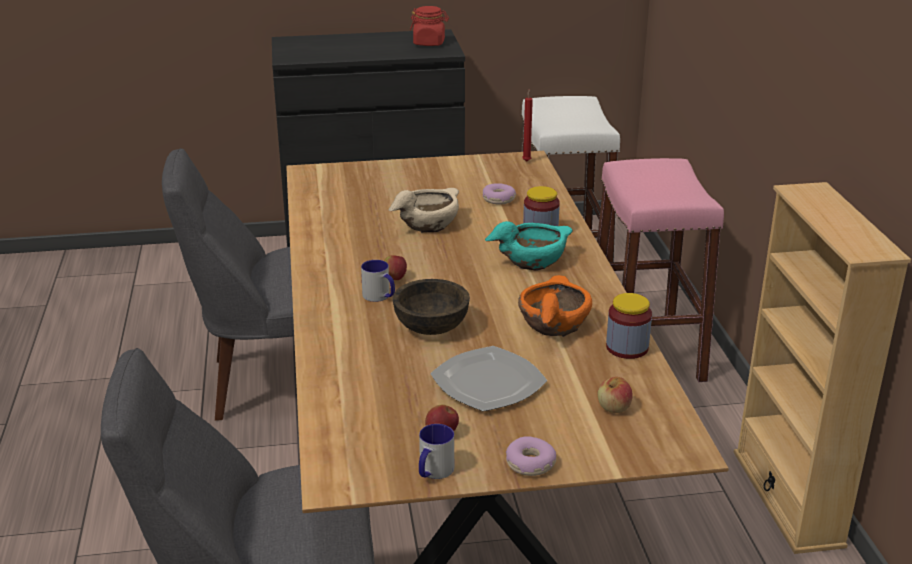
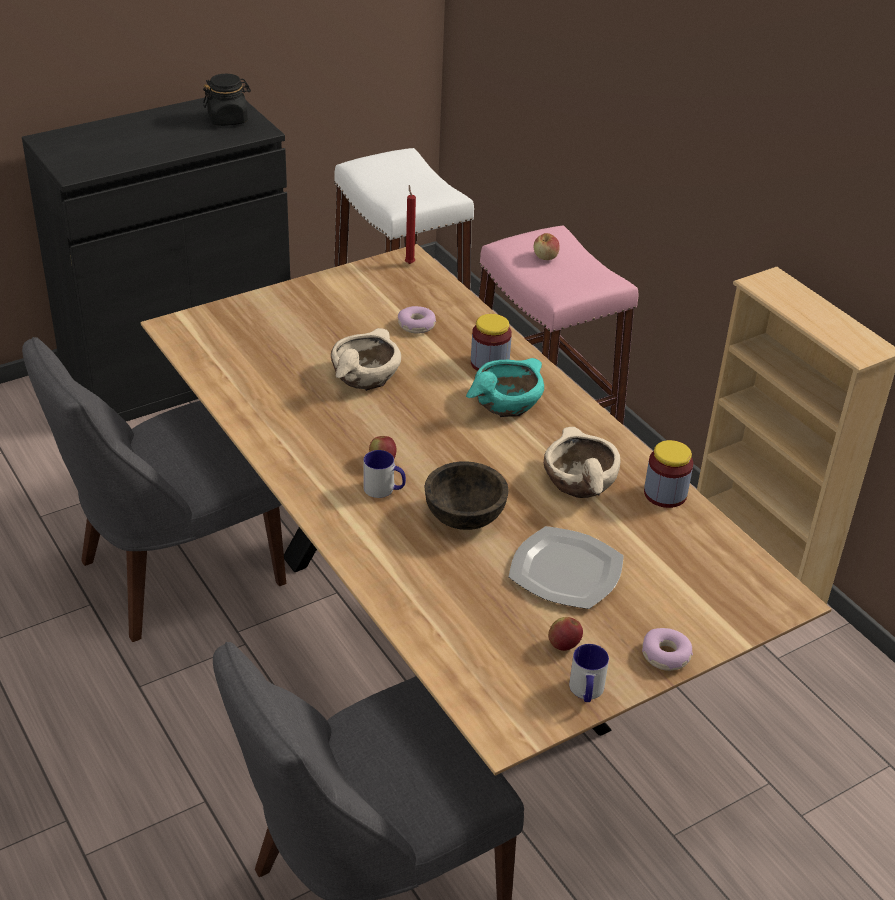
camera: 25 degrees left, 10 degrees up
(429, 43) = (228, 119): red jar -> black jar
(553, 324) = (579, 482): orange bowl -> beige bowl
(614, 408) = (697, 569): apple -> apple (545, 257)

